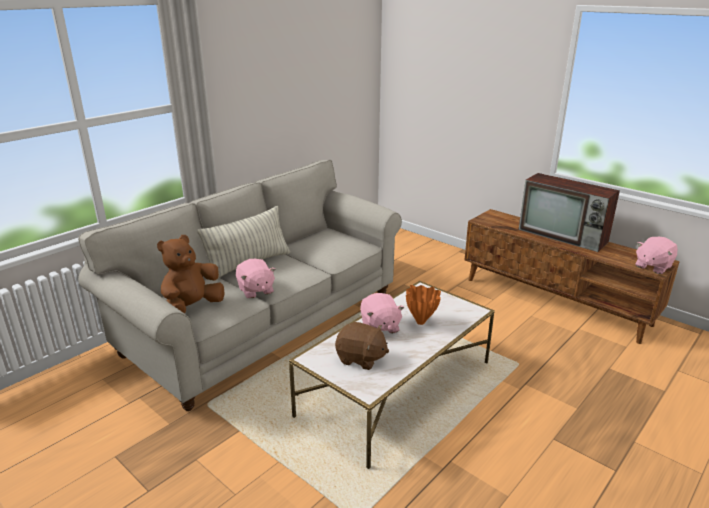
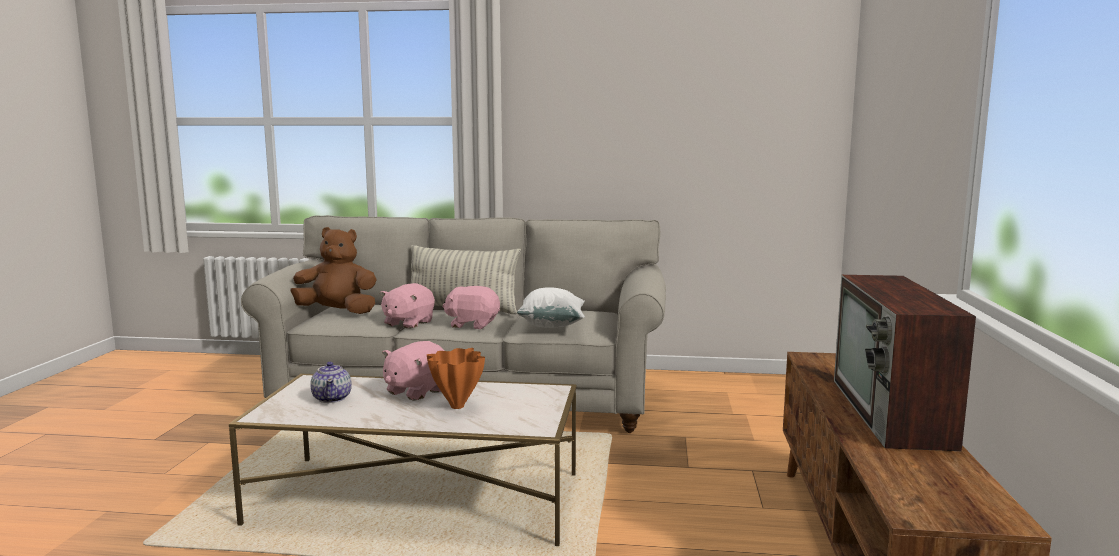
camera: 55 degrees right, 15 degrees down
(340, 251) = (552, 325): none -> white pillow
(361, 358) = (332, 398): brown plush toy -> teapot
(652, 266) = (936, 507): pink plush toy -> pink plush toy (472, 324)

